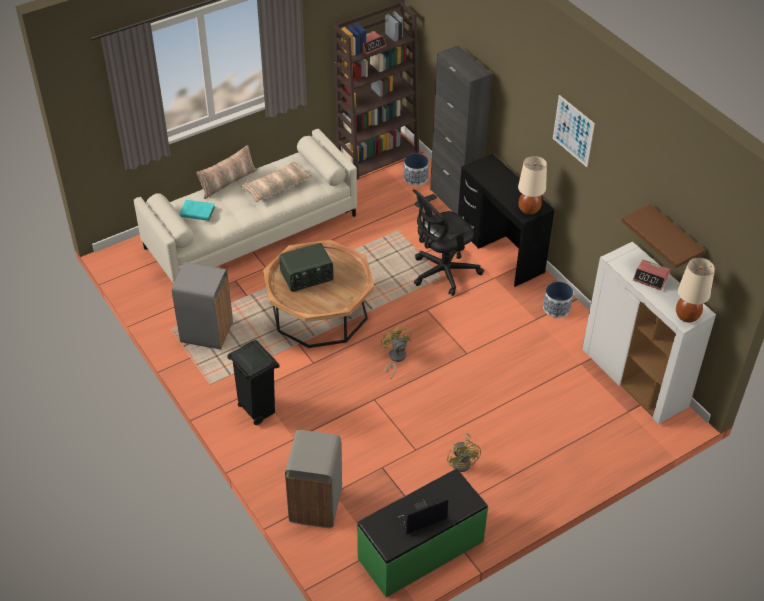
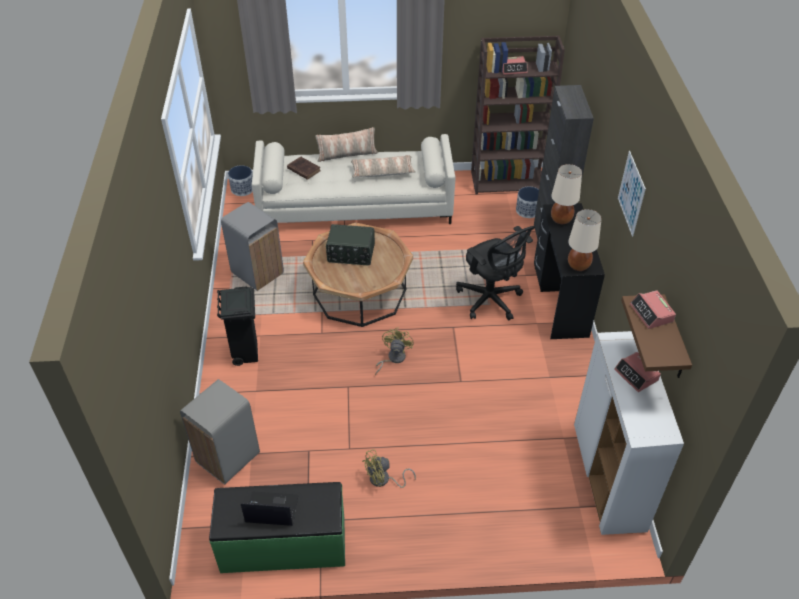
camera: 30 degrees right, 0 degrees up
(196, 212) = (303, 169): turquoise book -> brown book
(442, 273) = (491, 300): black office chair -> black office chair turned 120 degrees counterclockwise
(463, 461) = (383, 480): yellow fan -> yellow fan turned 45 degrees clockwise
(556, 308) = (577, 375): planter -> planter (242, 189)
(652, 222) = (651, 313): none -> alarm clock
(687, 316) = (648, 431): beige table lamp -> beige table lamp (561, 220)

